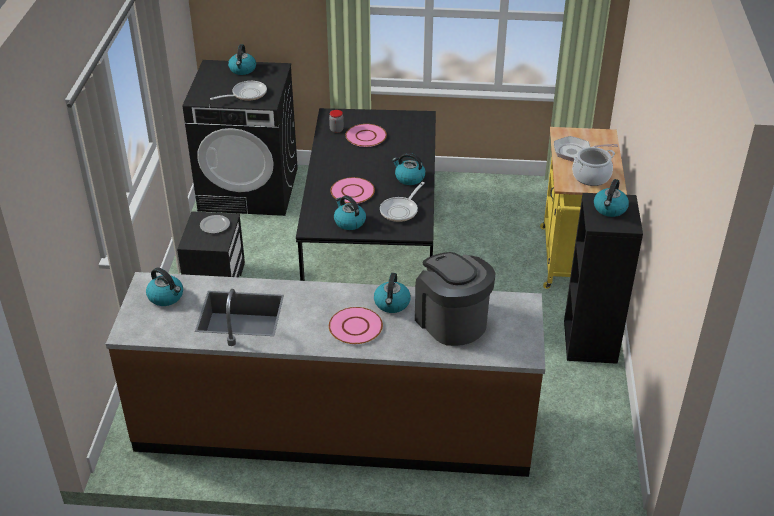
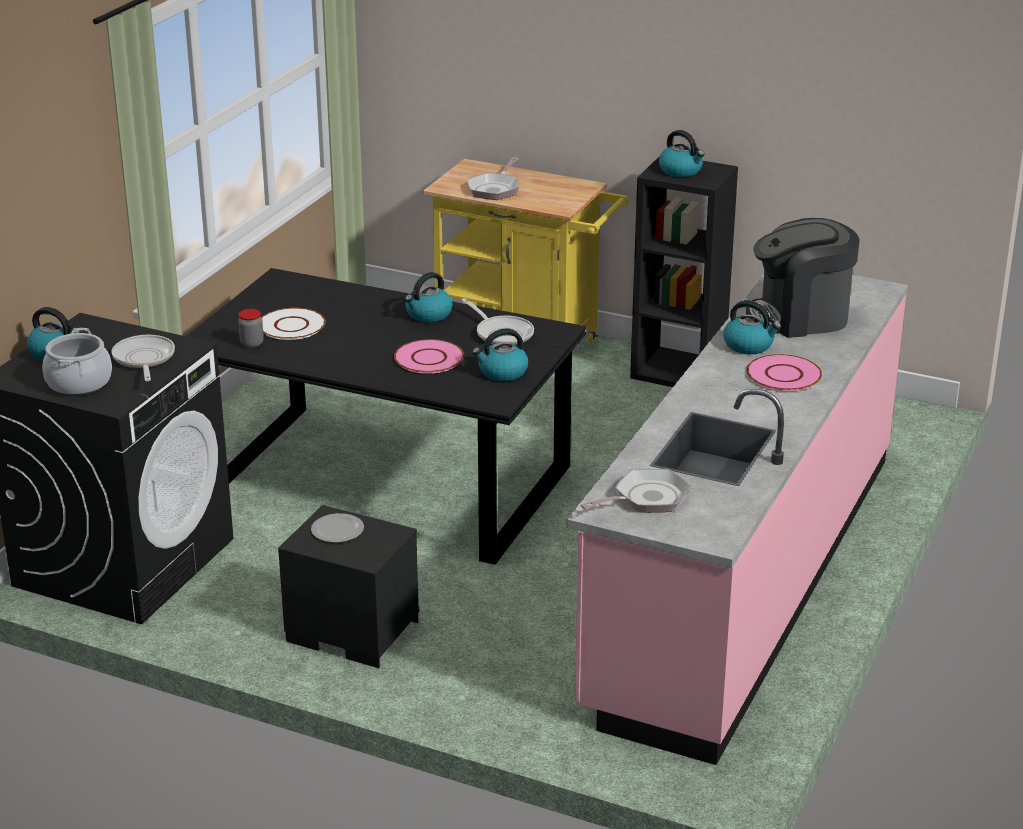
camera: 70 degrees left, 10 degrees down
(166, 297) = (646, 499): kettle -> frying pan
(334, 426) = (742, 578): brown counter -> pink counter
(366, 136) = (292, 325): pink plate -> white plate
(591, 176) = (555, 192): cooking pot -> cooking pot (79, 383)

